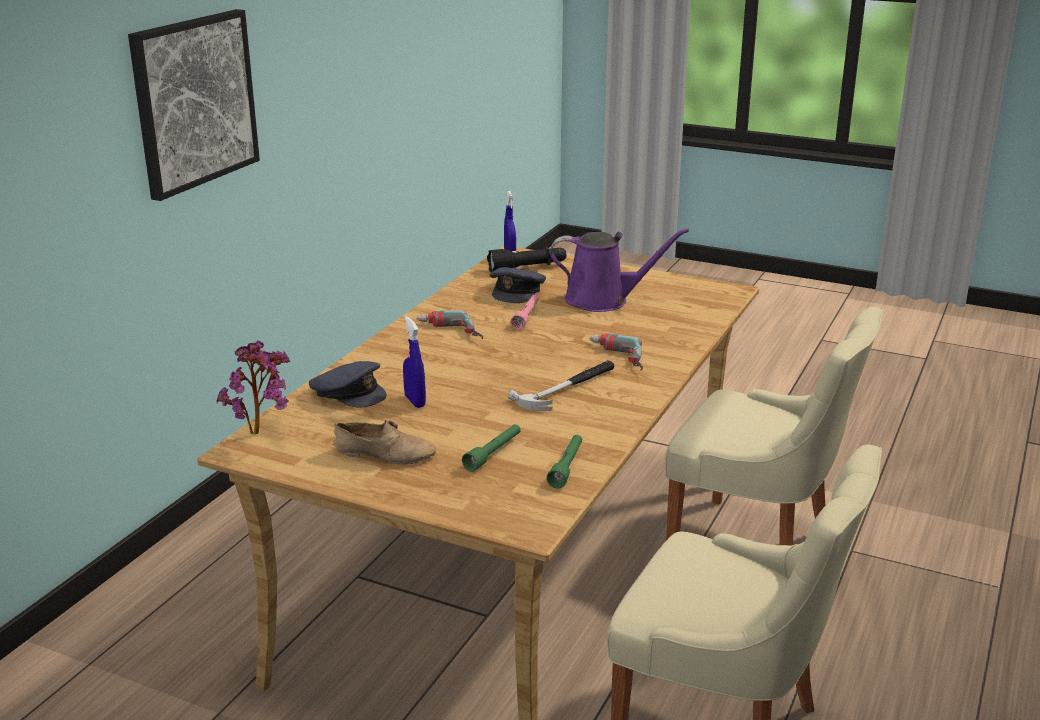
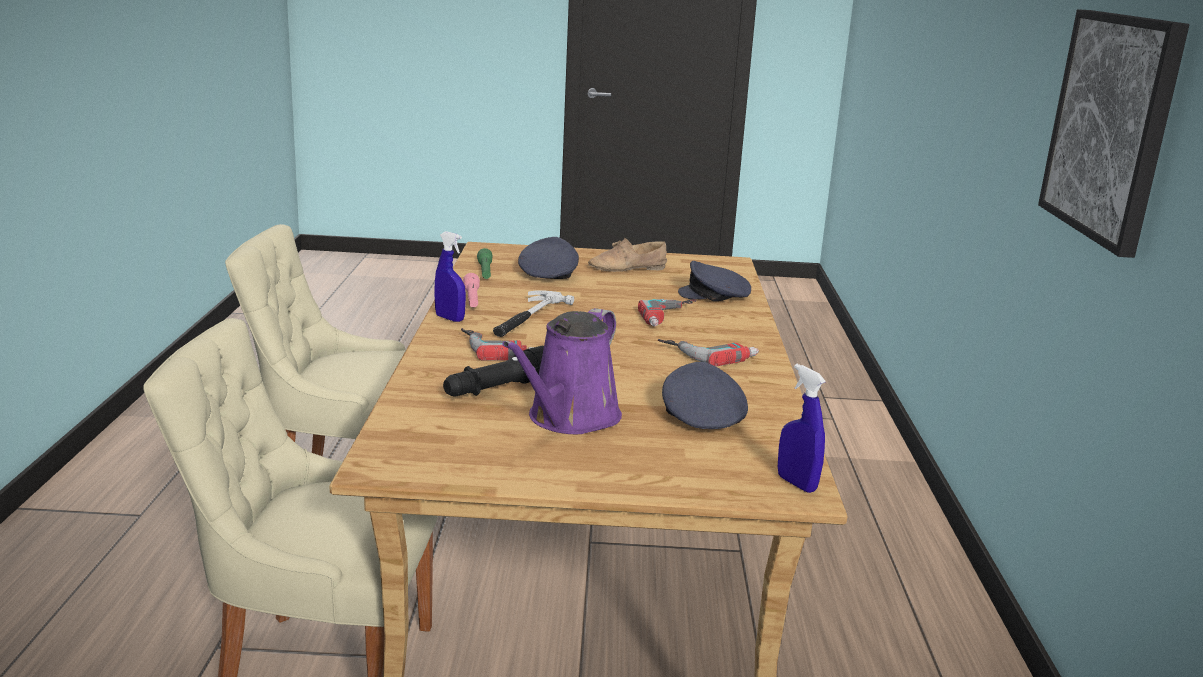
camera: 155 degrees right, 5 degrees down
(262, 432) = (735, 270): potted plant -> none
(415, 401) = (652, 296): blue spray bottle -> blue spray bottle (450, 318)
(431, 370) = (673, 318): none -> power drill
(493, 453) = (548, 274): green flashlight -> grey cap
(526, 317) = (645, 381): pink flashlight -> pink flashlight (472, 299)
(527, 268) = (737, 461): black flashlight -> black flashlight (498, 390)
(603, 300) = (569, 419): purple watering can -> purple watering can turned 45 degrees counterclockwise

